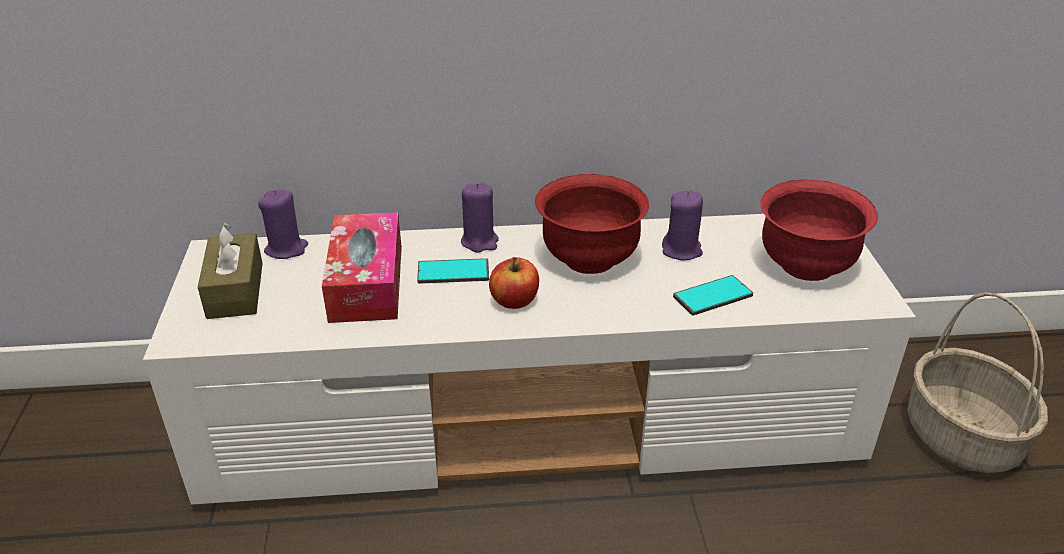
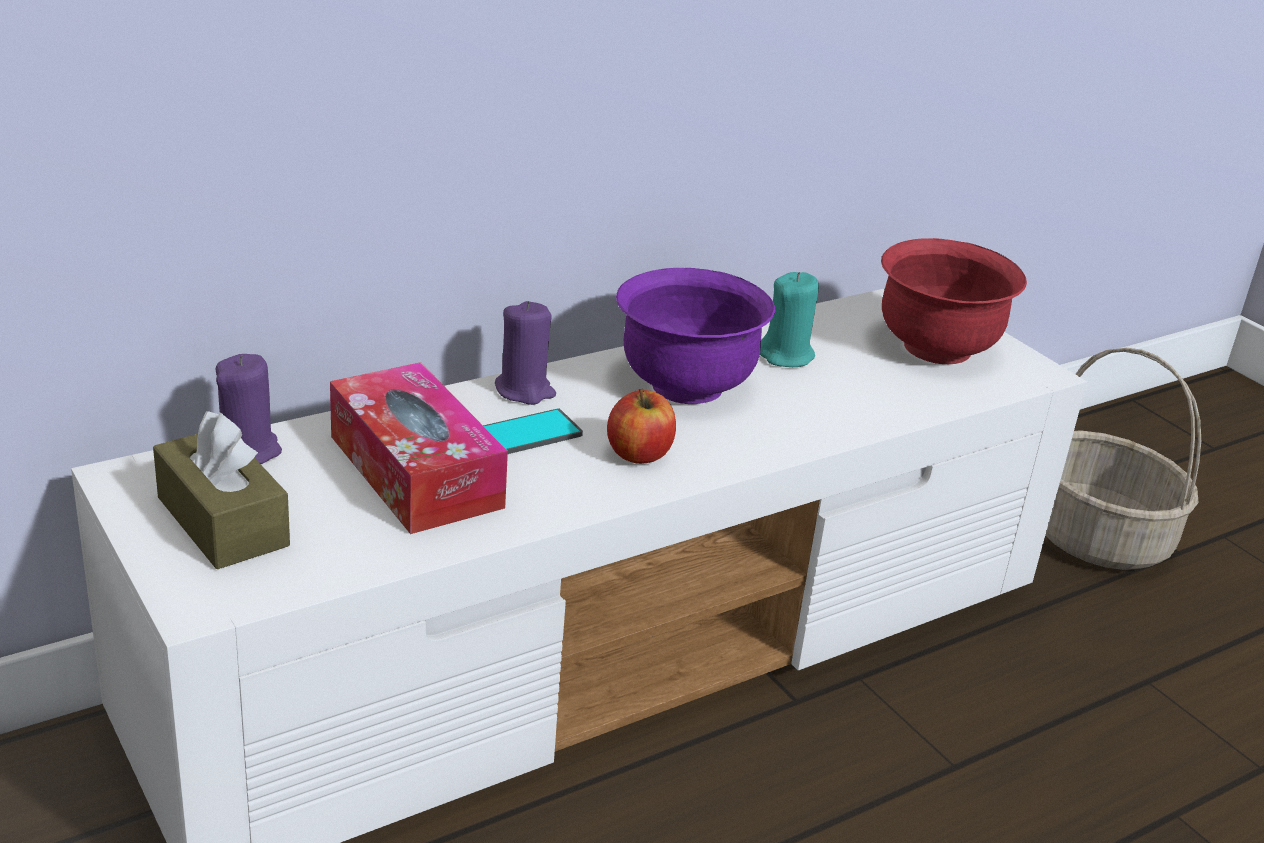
camera: 30 degrees left, 5 degrees down
(589, 259) = (685, 386): red bowl -> purple bowl
(682, 250) = (786, 356): purple candle -> turquoise candle
(713, 296) = (867, 401): phone -> none

